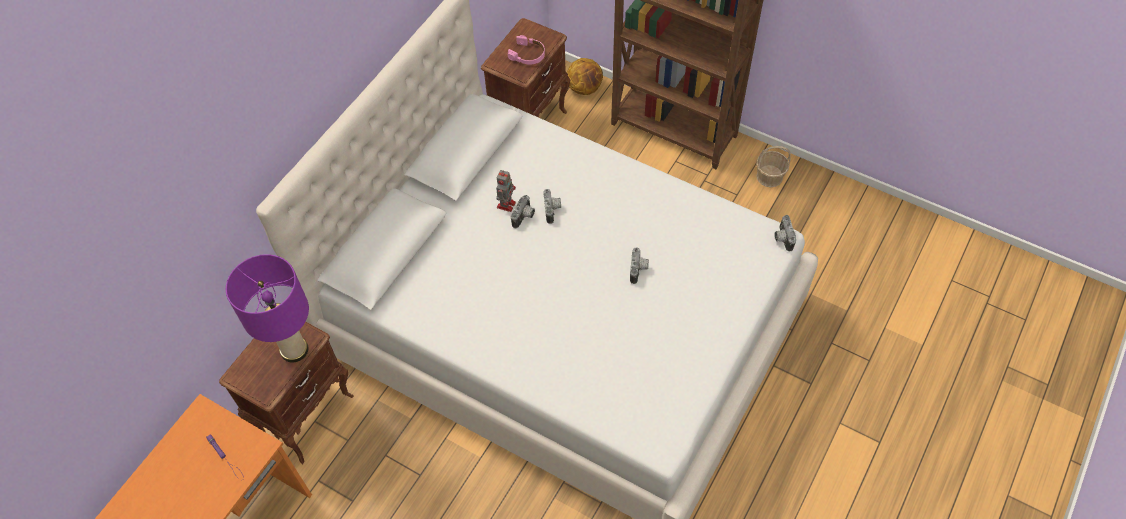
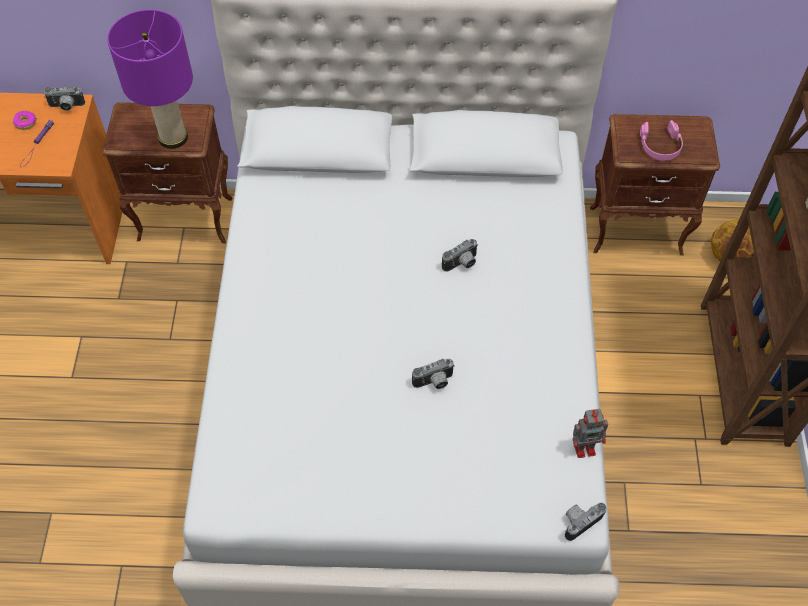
camera: 60 degrees right, 0 degrees up
(191, 459) = (25, 123): none -> donut
(506, 204) = (442, 219): toy robot -> toy robot (585, 446)
(524, 217) = (435, 243): camera -> camera (66, 107)
(769, 176) = (756, 510): basket -> none

